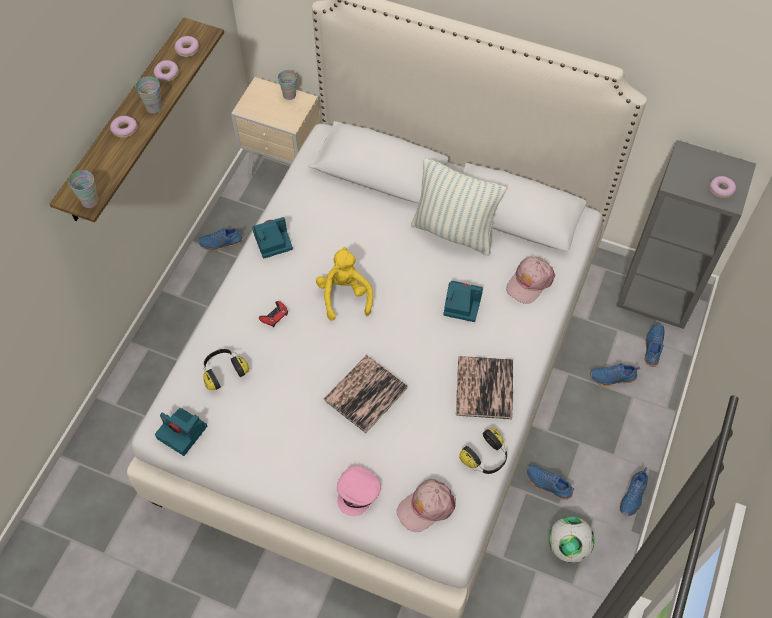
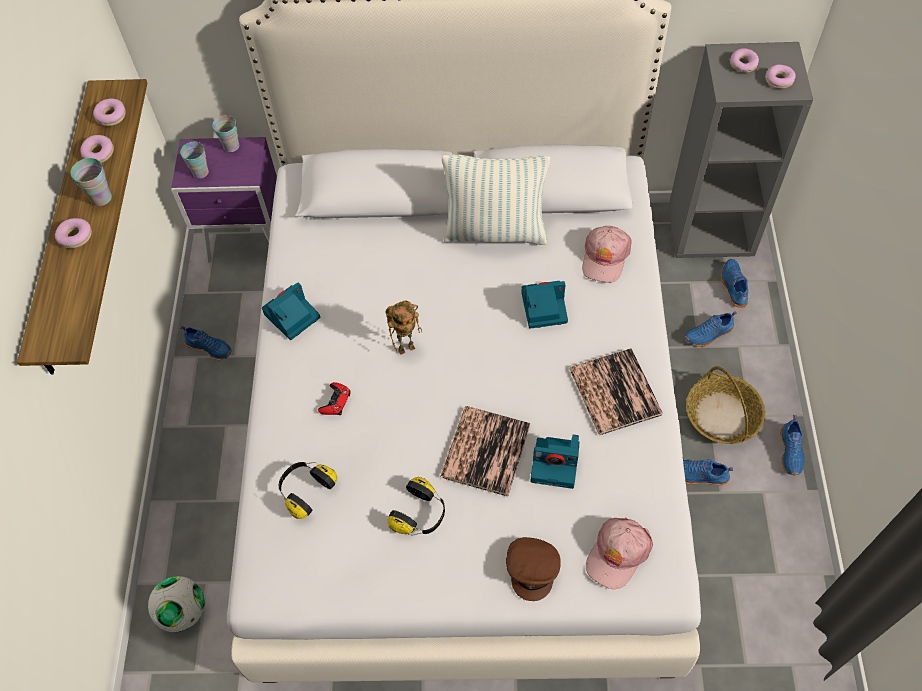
camera: 20 degrees left, 0 degrees up
(90, 201) = (71, 340): cup -> cup (200, 172)
(183, 432) = (290, 583): camera -> camera (556, 463)
(221, 243) = (209, 347): blue shoe -> blue shoe turned 120 degrees counterclockwise
(285, 172) = (248, 242): beige nightstand -> purple nightstand
(345, 295) = (407, 347): yellow plush toy -> toy robot
(358, 492) = (533, 569): pink cap -> brown cap
(486, 457) = (655, 469): headphones -> headphones (420, 514)
(568, 546) = (751, 534): football -> football (183, 611)
(591, 446) = (722, 416): none -> basket
(698, 166) = (743, 64): none -> donut

